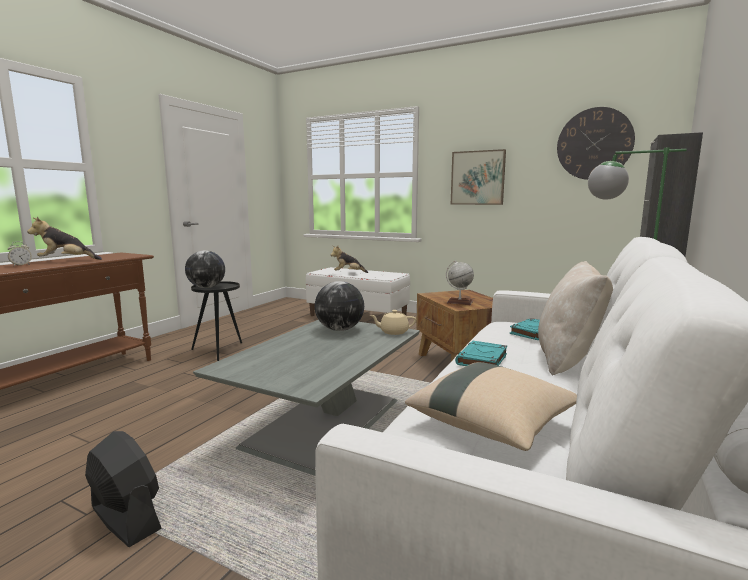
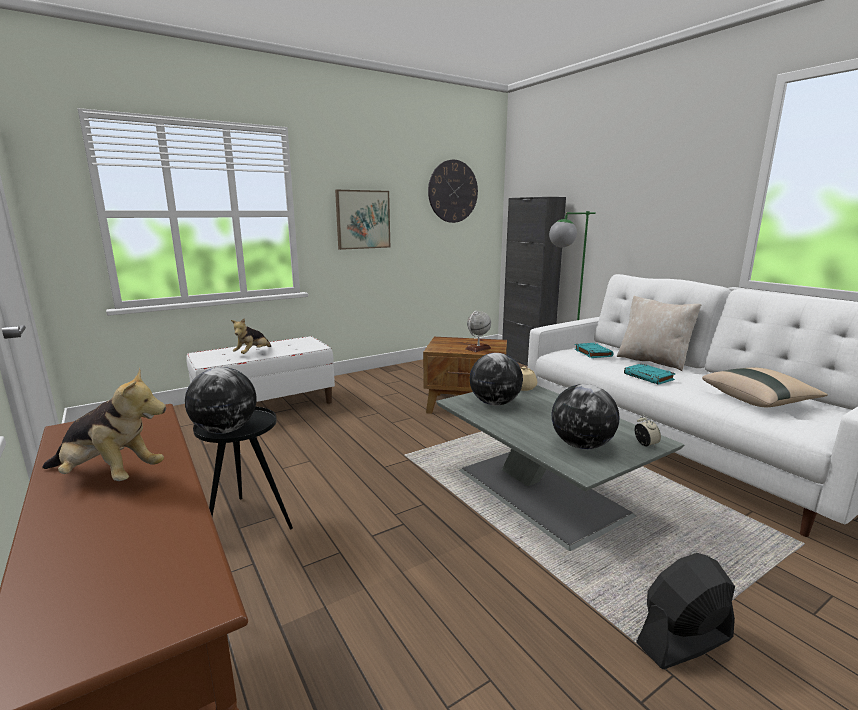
camera: 60 degrees left, 5 degrees up
(21, 265) = (95, 529): alarm clock -> alarm clock (645, 444)
(66, 261) = (109, 476): plush toy -> plush toy turned 90 degrees counterclockwise
(273, 363) = (582, 445): none -> globe

